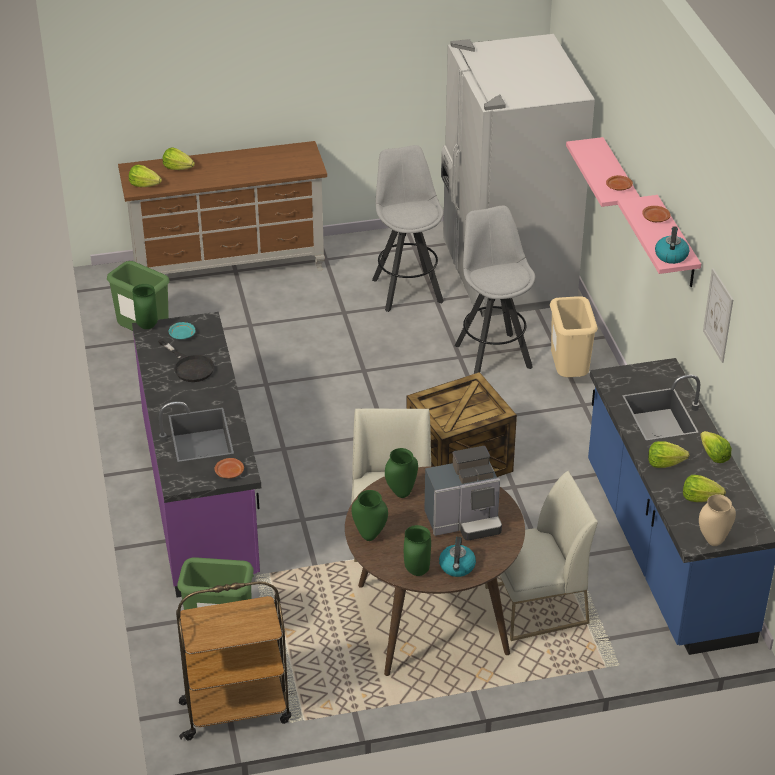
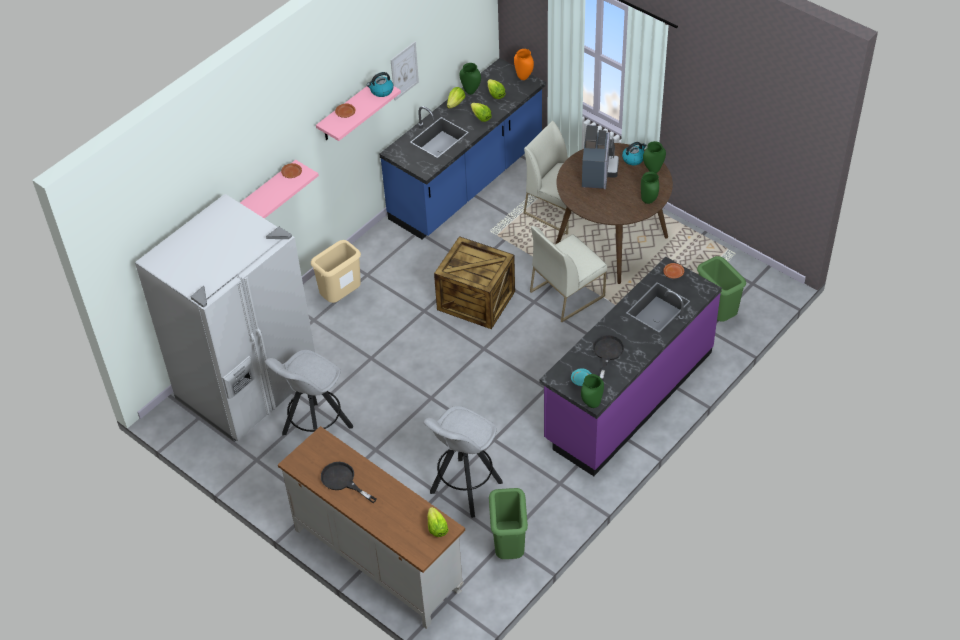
camera: 125 degrees left, 10 degrees up
(178, 168) = (394, 524): lettuce -> none
(236, 712) = (753, 276): brown cart -> none
(254, 162) = (343, 481): none -> black frying pan
(401, 494) = (604, 207): green vase -> green vase (471, 91)
(464, 521) = (598, 173): coffee machine -> coffee machine turned 60 degrees clockwise
(492, 354) = (353, 343): grey stool -> grey stool (464, 488)
(713, 540) = (523, 78): beige vase -> orange vase

